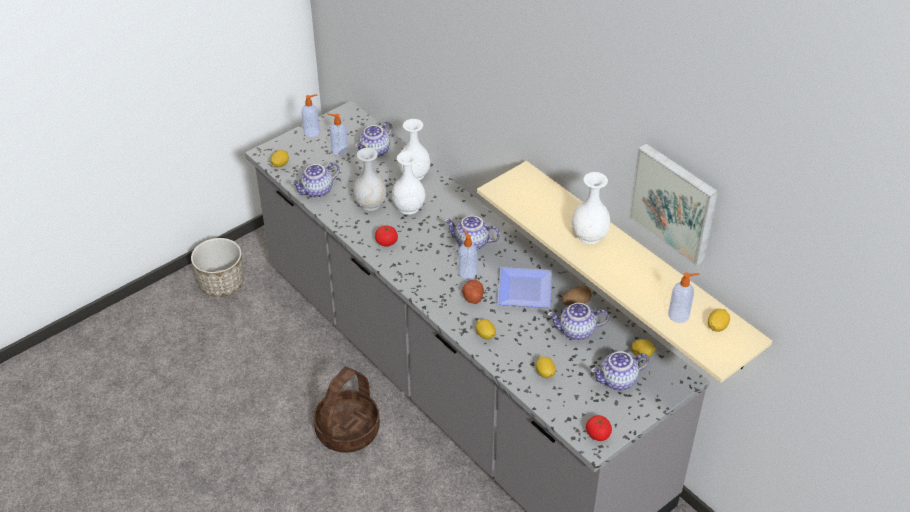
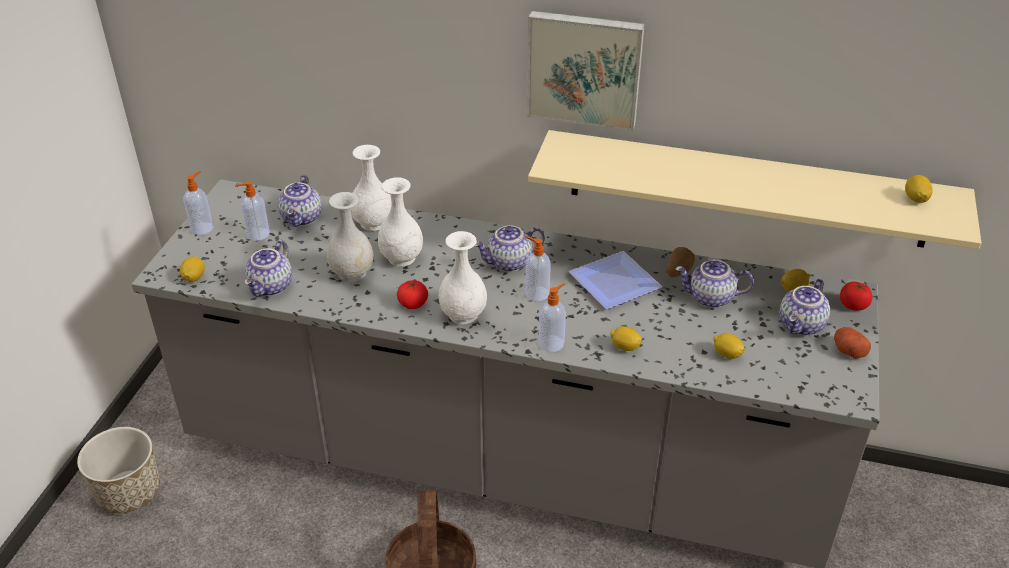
camera: 35 degrees left, 5 degrees down
(472, 296) = (568, 315): potato -> potato (848, 350)
(576, 332) = (710, 298): teapot -> teapot turned 45 degrees clockwise
(589, 236) = (698, 171): white vase -> white vase (463, 314)
(598, 434) = (845, 387): tomato -> tomato (853, 305)
(675, 202) = (814, 75): picture -> picture (584, 68)
(679, 315) = (871, 204): soap dispenser -> soap dispenser (552, 343)

